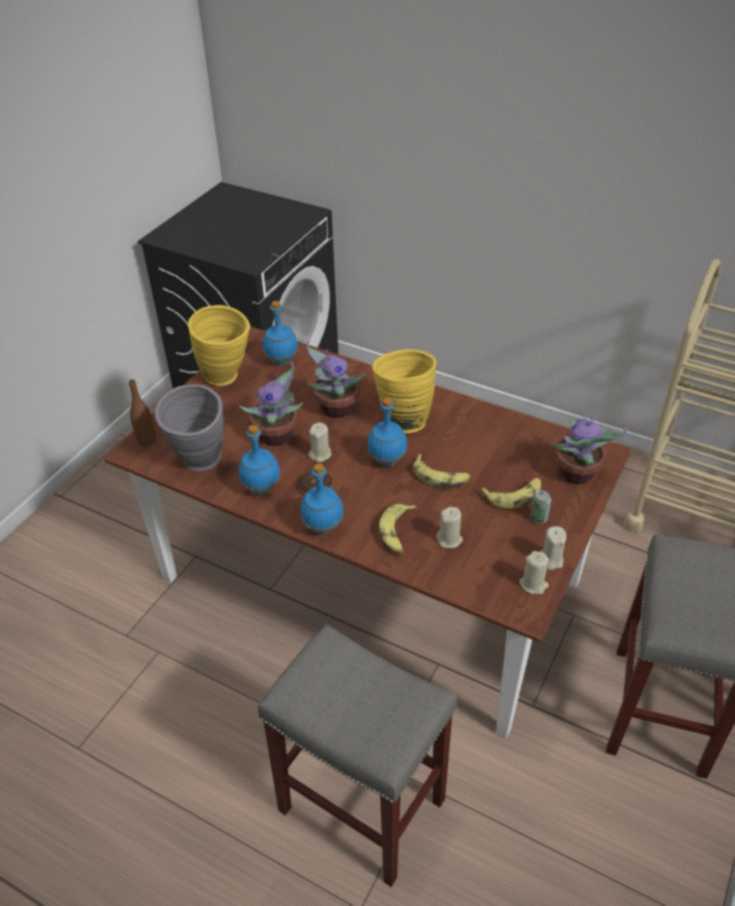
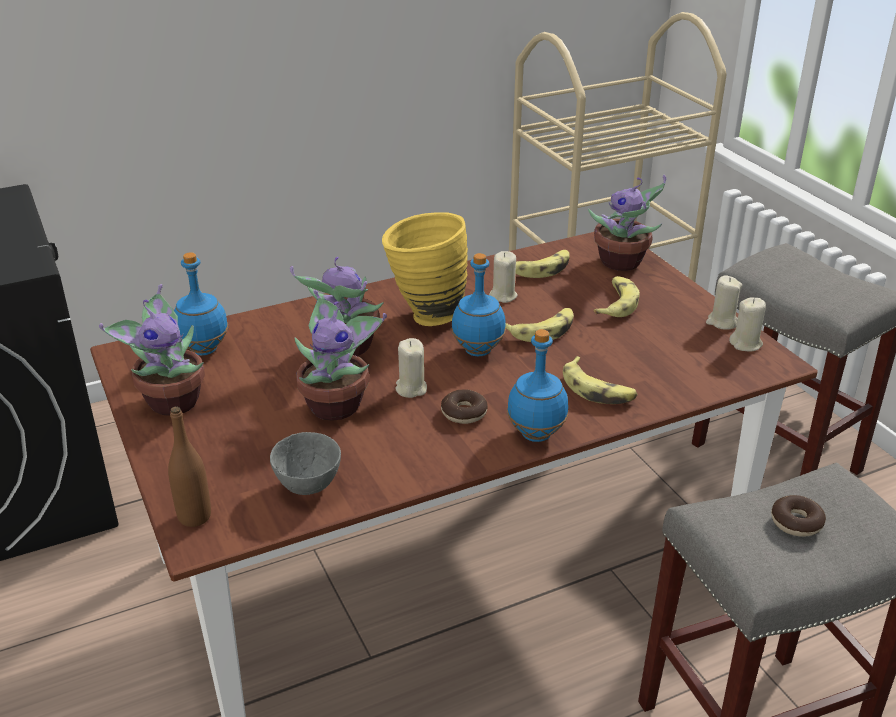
camera: 55 degrees left, 10 degrees down
(200, 464) = (309, 486): grey vase -> grey bowl
(227, 378) = (171, 401): yellow vase -> potted plant
(262, 488) = (416, 453): blue bottle -> none
(358, 693) = (796, 522): none -> donut
(449, 539) = (639, 363): beige candle -> beige candle (503, 296)
(519, 439) = (540, 269): none -> banana
(538, 518) = (660, 305): can -> none

